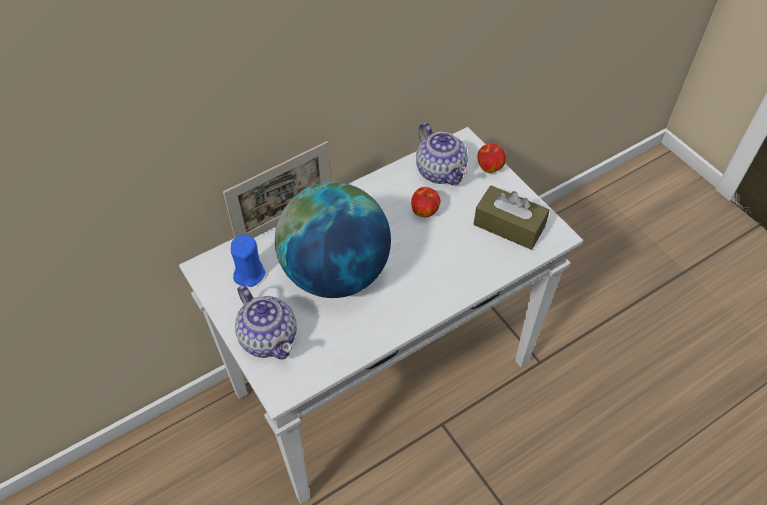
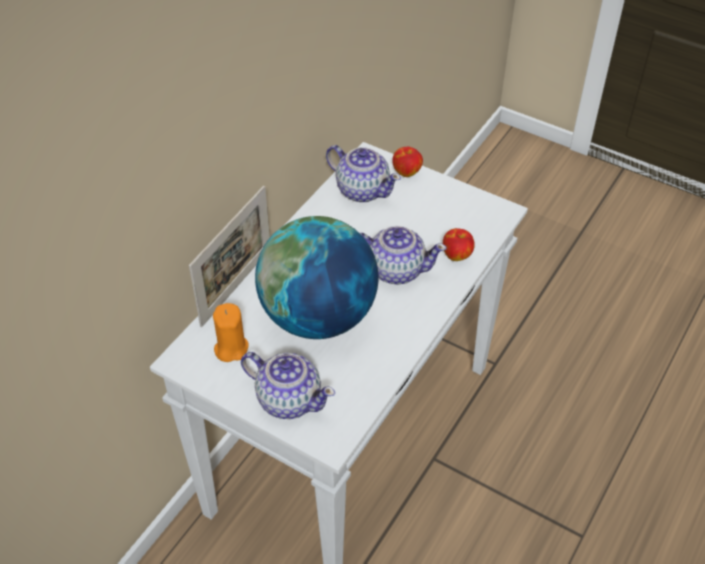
camera: 25 degrees left, 5 degrees down
(249, 273) = (231, 348): blue candle -> orange candle
(425, 211) = (370, 231): apple -> apple (457, 255)
(426, 255) = (395, 269): none -> teapot
(509, 226) = (455, 218): brown tissue box -> none

